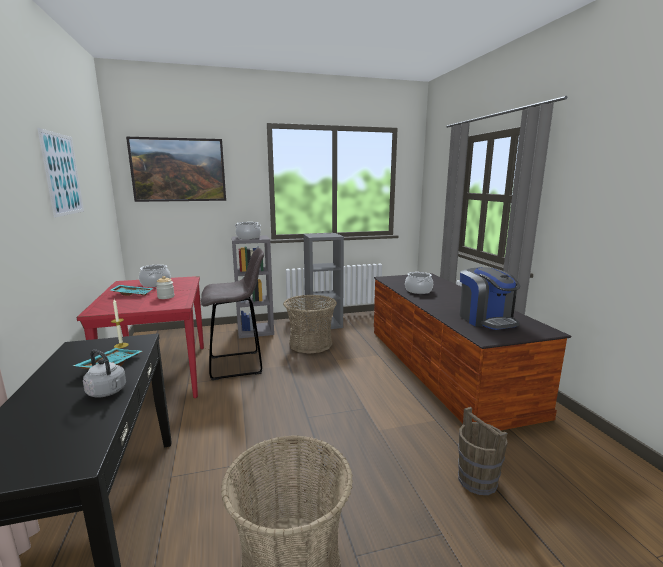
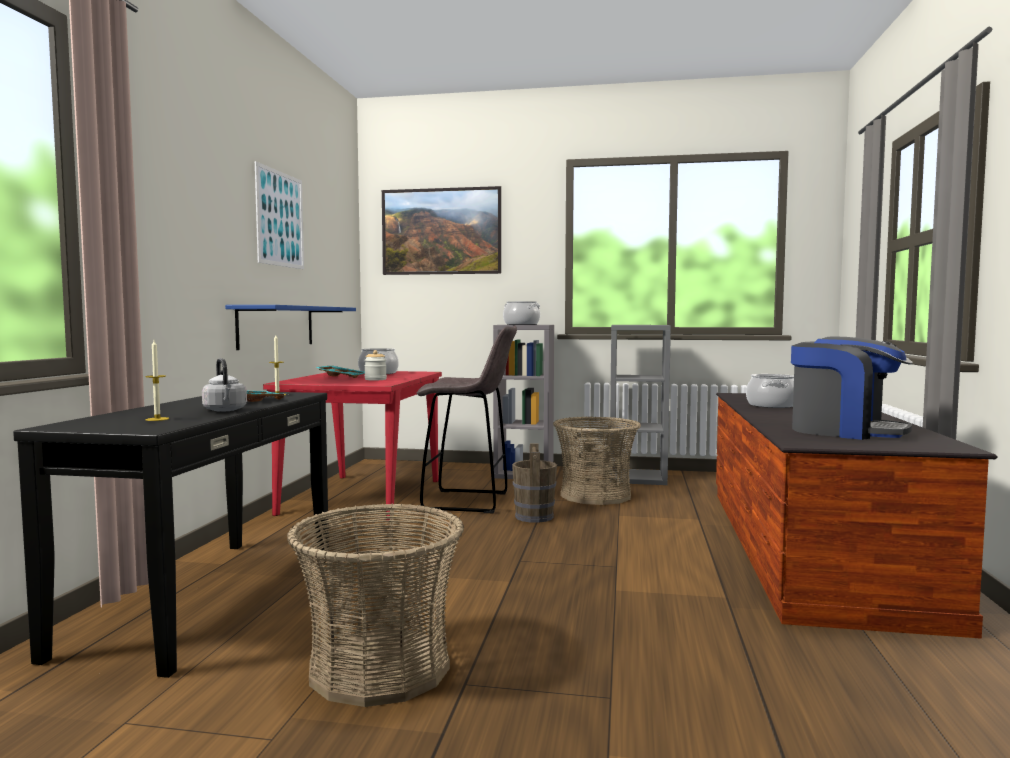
camera: 25 degrees right, 10 degrees down
(58, 431) = (157, 419): none -> candle
(74, 264) = (276, 326): none -> blue shelf
(477, 481) = (731, 666): brown bucket -> brown bucket (534, 517)
(486, 319) = (845, 431): coffee machine -> coffee machine turned 60 degrees counterclockwise

